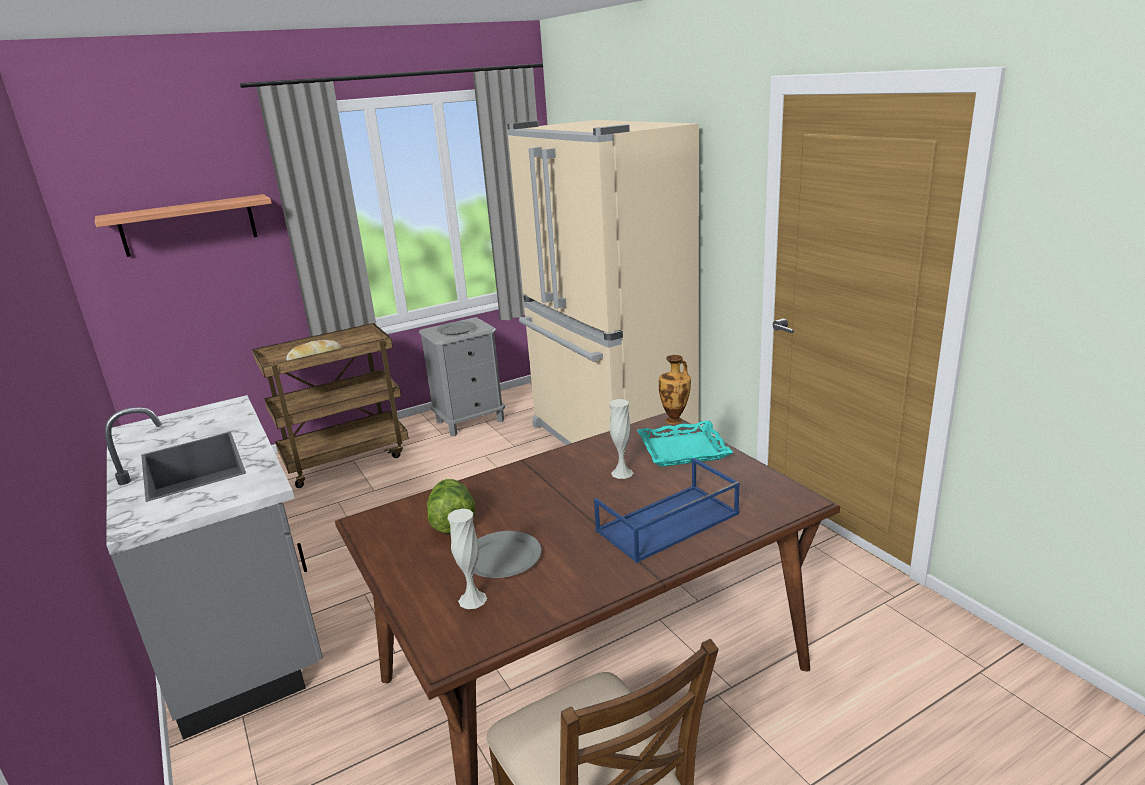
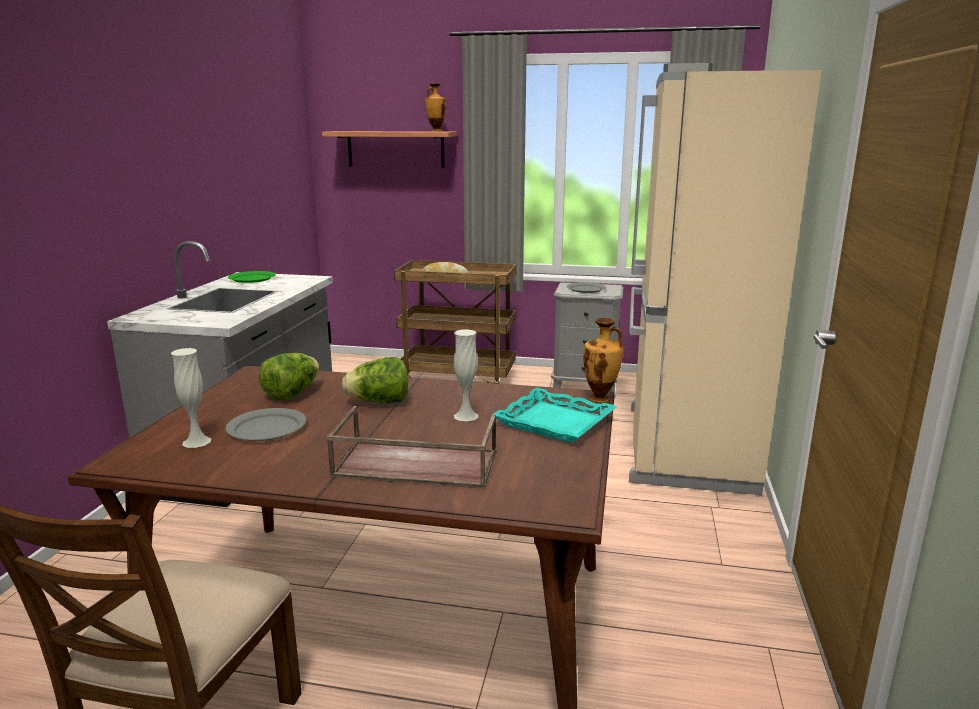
camera: 40 degrees right, 5 degrees down
(155, 430) = (251, 279): none -> green plate
(249, 198) = (436, 131): none -> vase
(539, 493) = (379, 402): none -> lettuce
(667, 523) = (413, 465): blue tray -> brown tray

